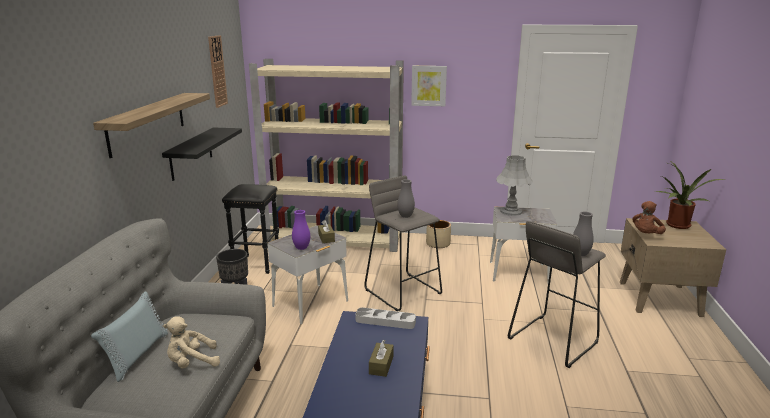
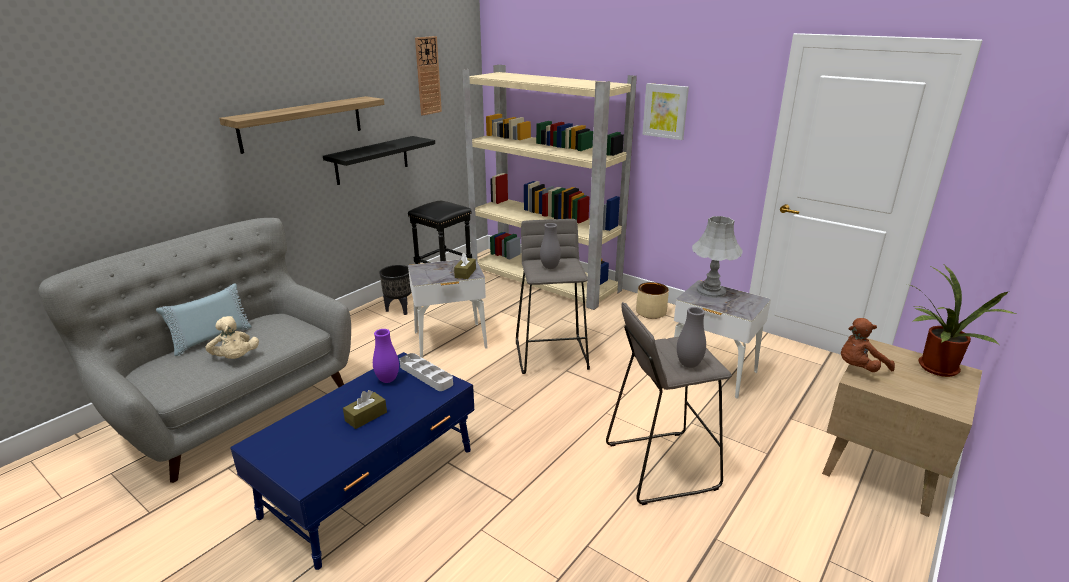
camera: 30 degrees right, 5 degrees up
(192, 363) = (235, 358): beige plush toy -> beige plush toy turned 135 degrees counterclockwise
(301, 248) = (429, 278): purple vase -> purple vase (387, 380)

